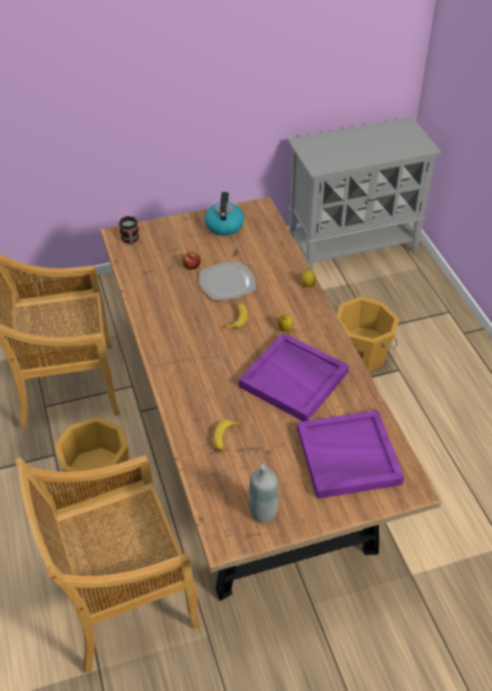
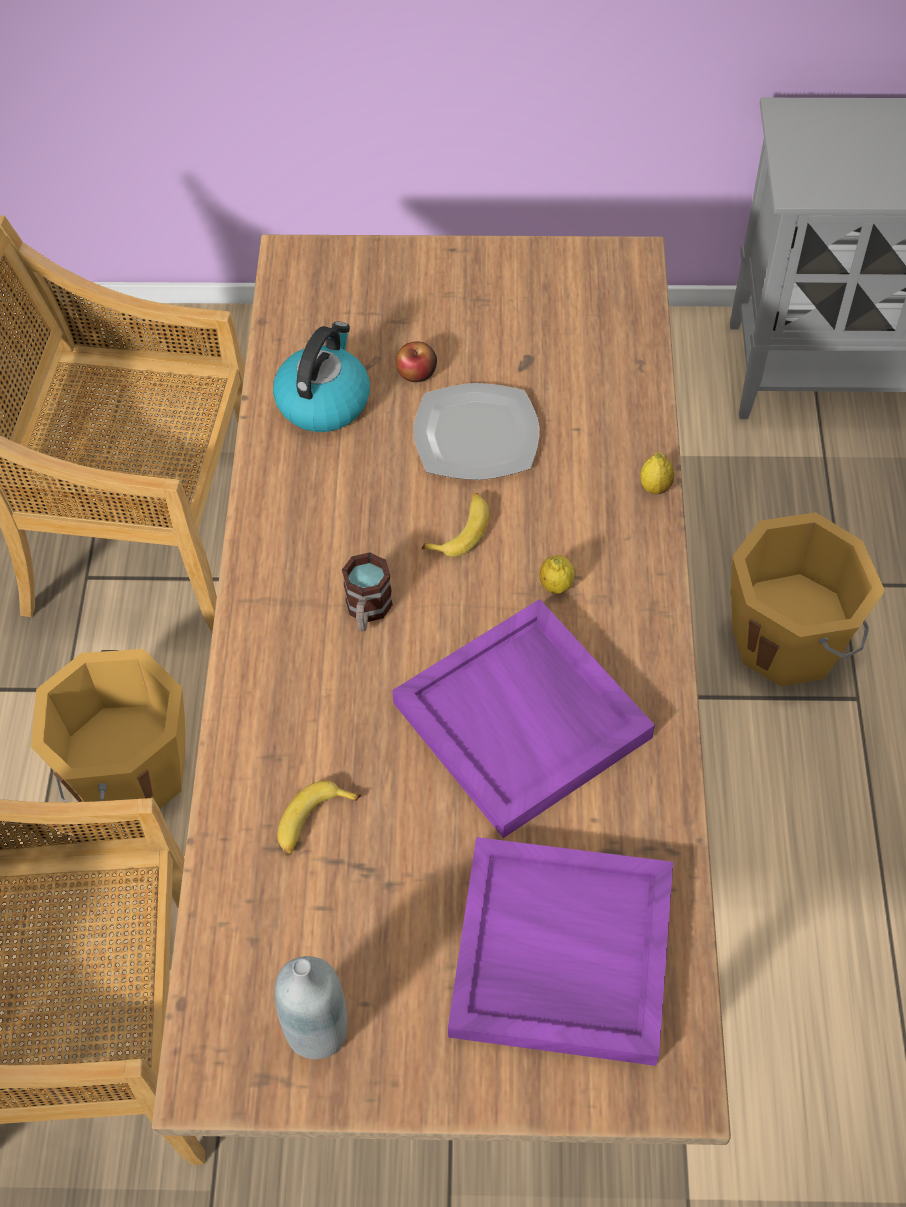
camera: 20 degrees right, 10 degrees up
(130, 240) = (313, 276): mug -> mug (367, 611)
(224, 225) = (529, 287): kettle -> kettle (323, 401)

